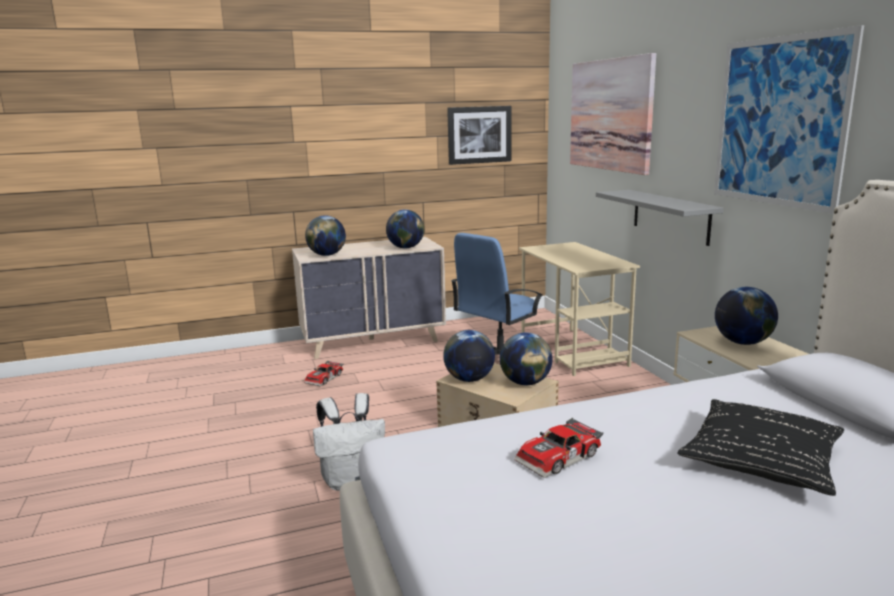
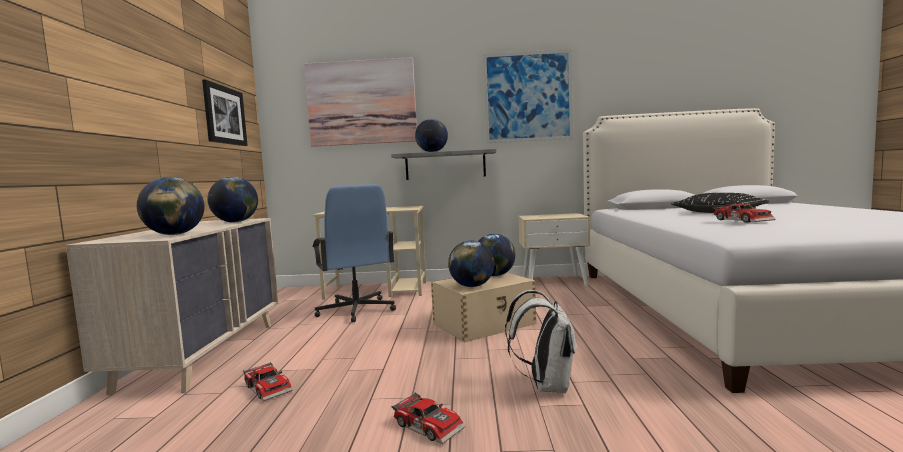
camera: 70 degrees left, 10 degrees down
(280, 443) = (429, 425): none -> toy car
(742, 343) = (551, 216): globe -> globe (432, 152)

